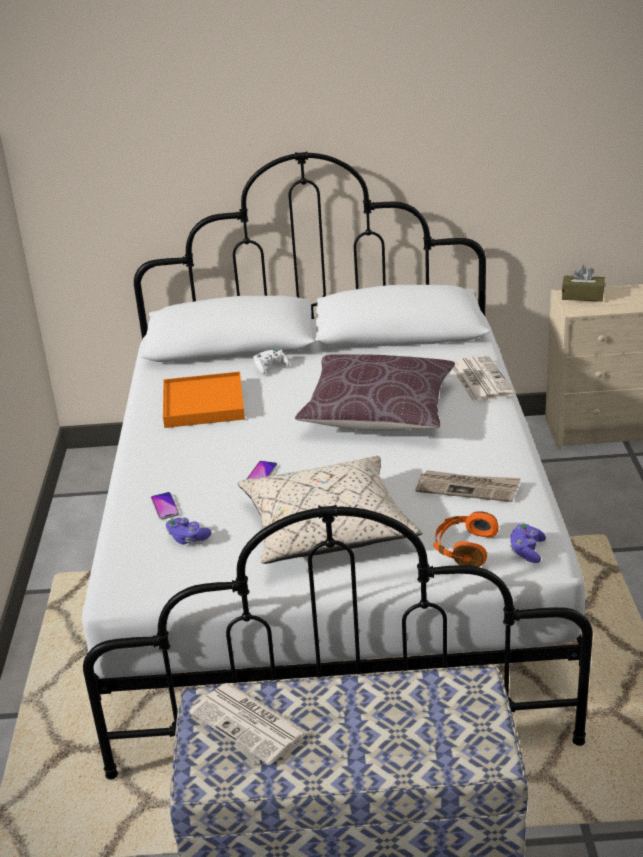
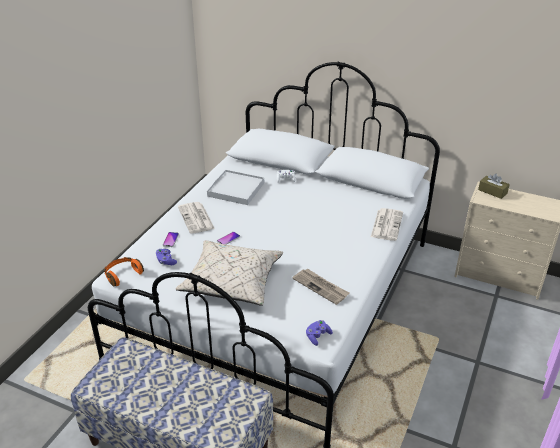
camera: 25 degrees right, 5 degrees up
(203, 404) = (236, 189): orange tray -> white tray
(251, 723) = (134, 368): newspaper -> newspaper (196, 218)
(378, 411) = (316, 224): brown pillow -> none
(464, 548) = (287, 321): orange headphones -> orange headphones (123, 275)

